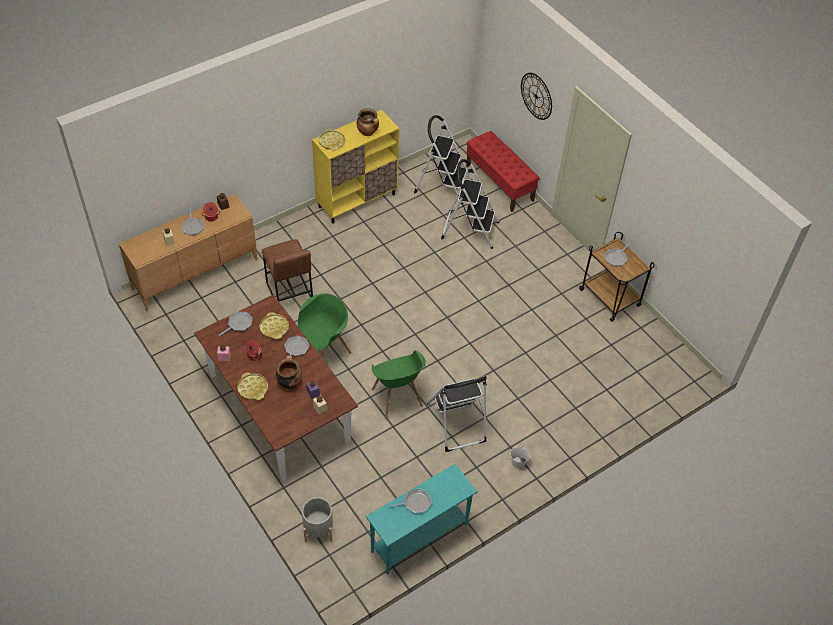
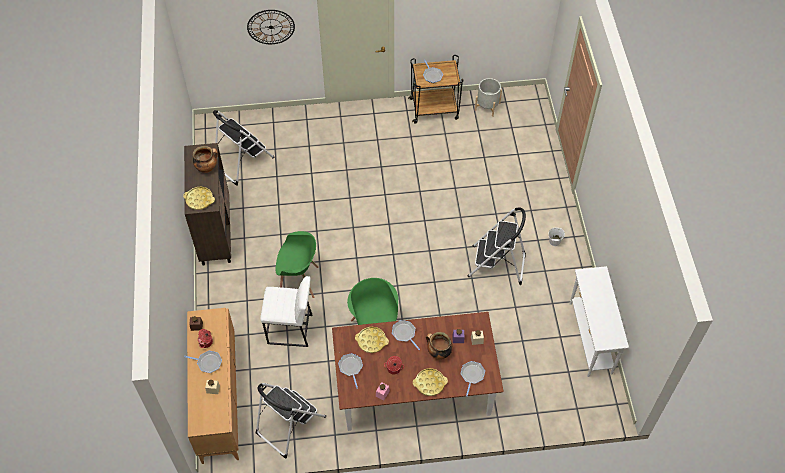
camera: 60 degrees left, 5 degrees up
(290, 292) = (291, 329): brown chair -> white chair
(318, 529) = (550, 407): grey planter -> grey planter (487, 106)
(357, 200) = (215, 232): yellow cabinet -> brown cabinet
(397, 398) = (452, 296): green chair -> green chair (299, 281)
(415, 503) = (599, 311): frying pan -> frying pan (472, 375)
(419, 539) = (591, 338): turquoise console table -> white console table
(468, 230) = (305, 166): step ladder -> step ladder (289, 425)
(499, 183) = (268, 120): red bench -> none

